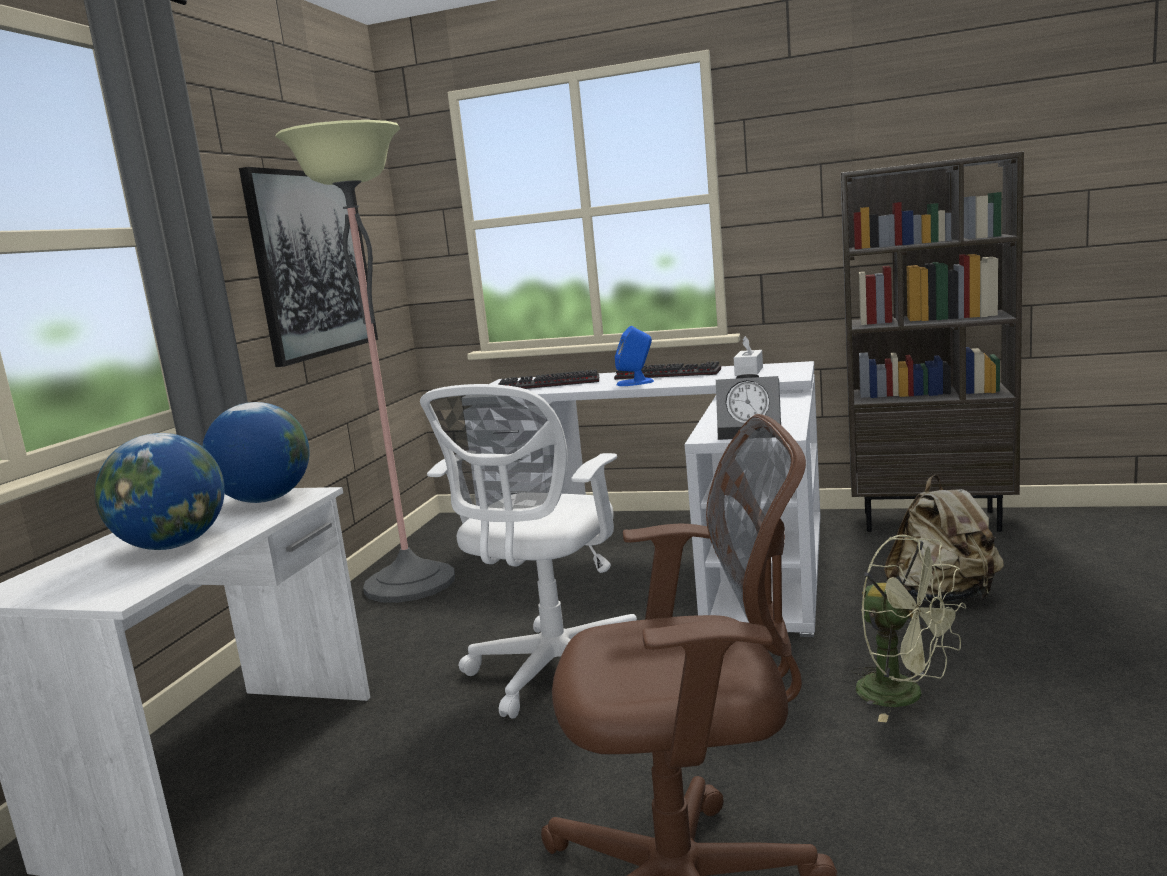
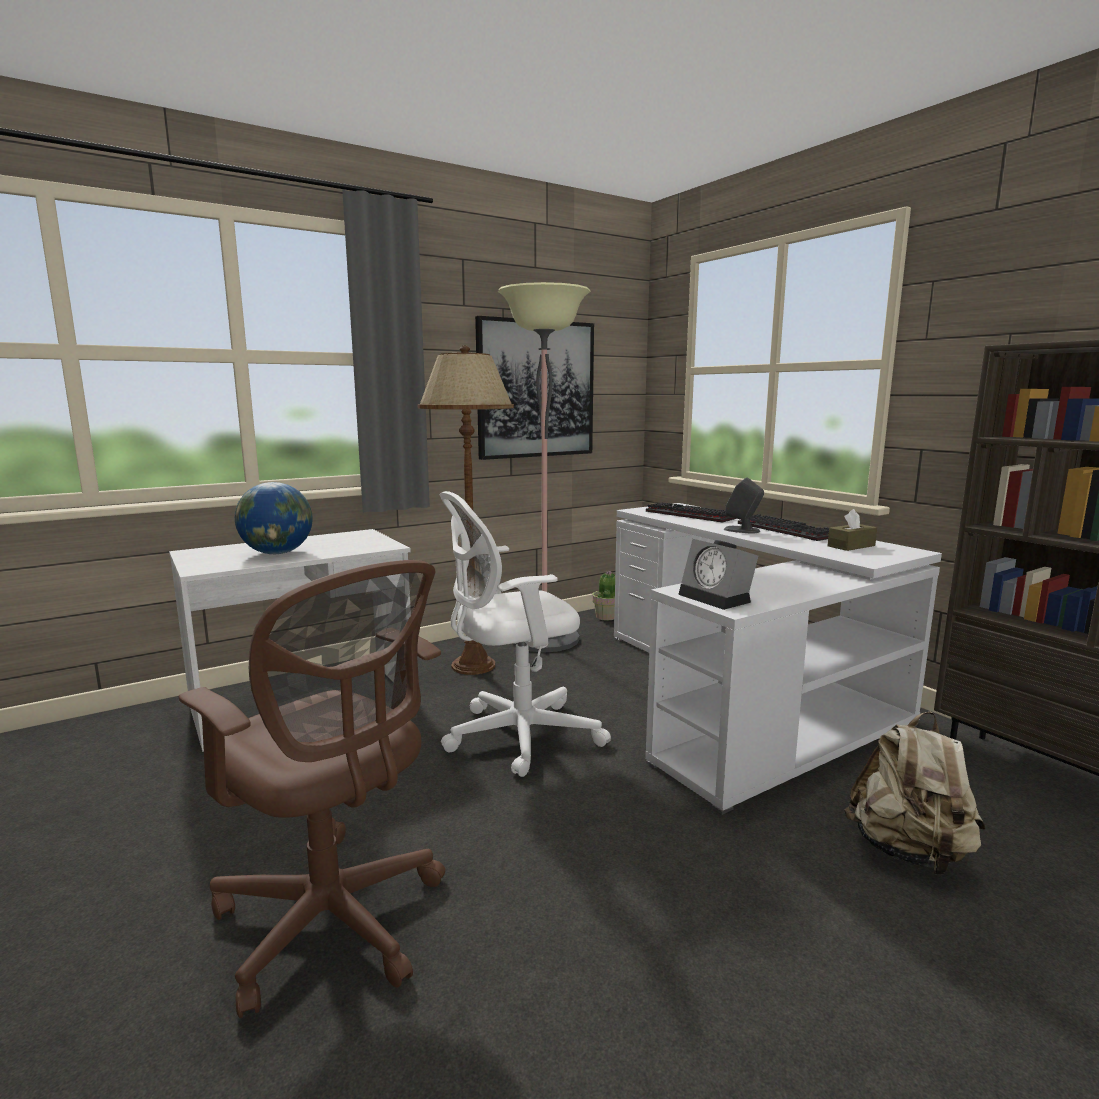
camera: 40 degrees right, 0 degrees up
(265, 500) = (367, 543): globe -> none
(378, 639) = (473, 666): none -> brown floor lamp
(437, 539) = (606, 616): none -> potted plant
(635, 382) = (742, 530): blue speaker -> grey speaker
(749, 371) = (851, 546): white tissue box -> brown tissue box
(904, 695) = (703, 906): green fan -> none

